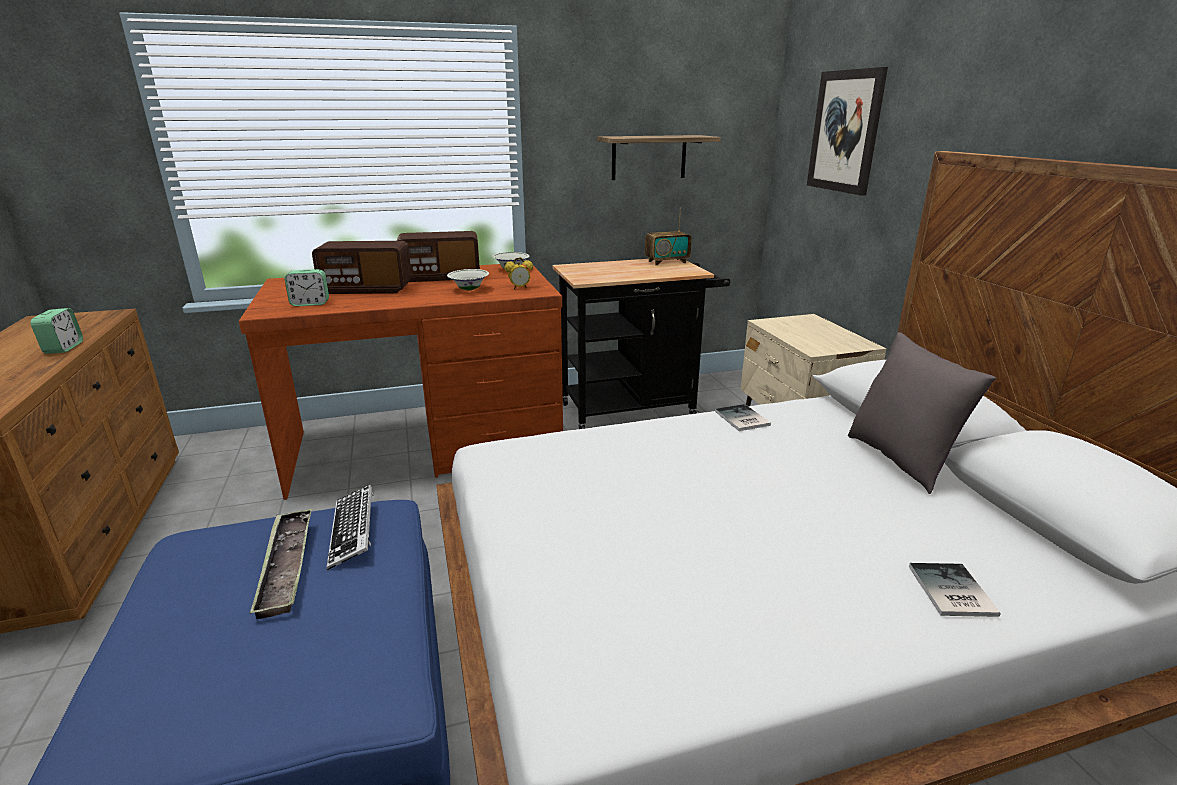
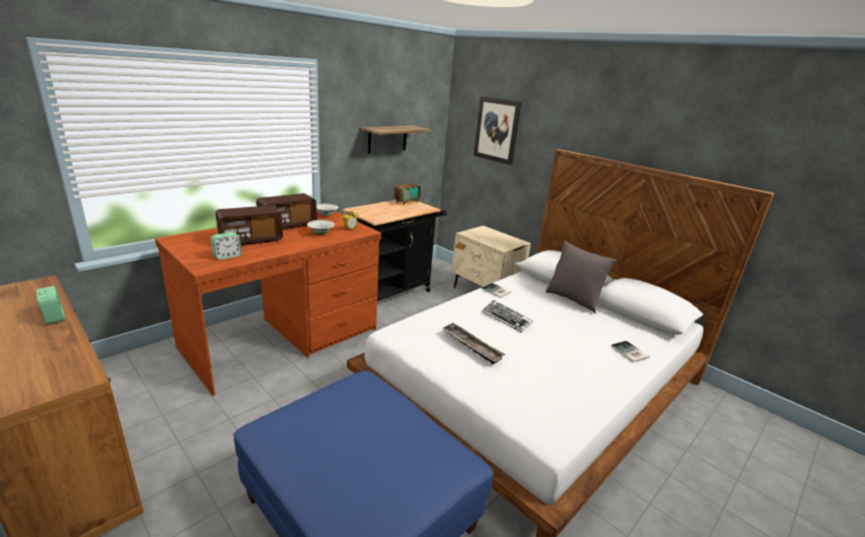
camera: 30 degrees left, 0 degrees up
(286, 566) = (348, 421): tray -> tray (471, 346)
(353, 531) = (362, 394): keyboard -> keyboard (506, 319)

